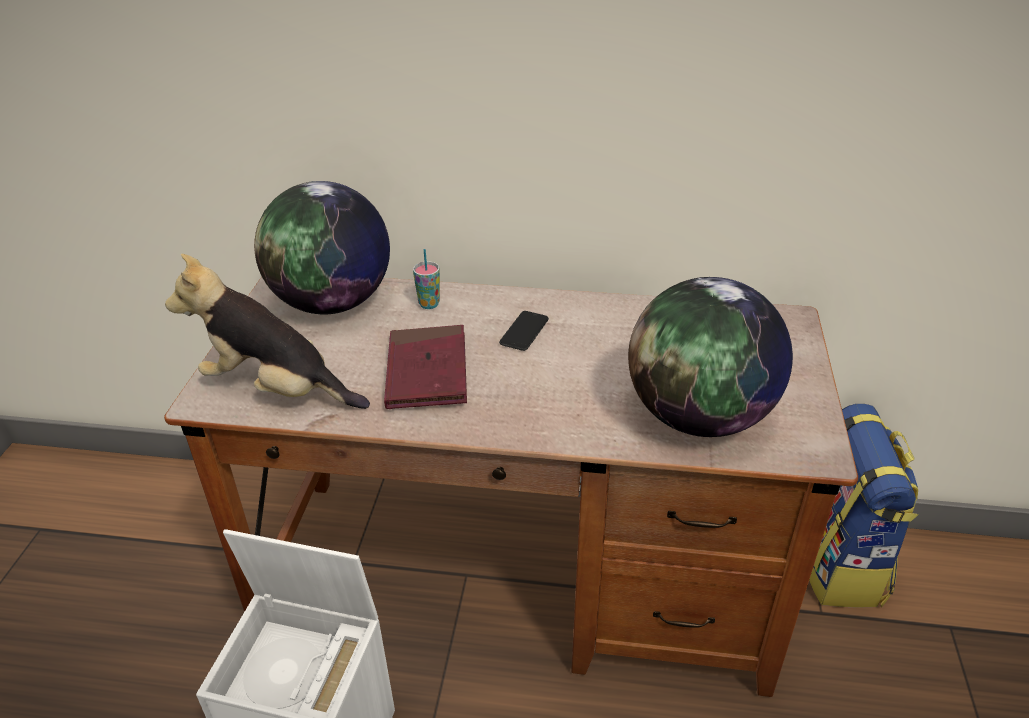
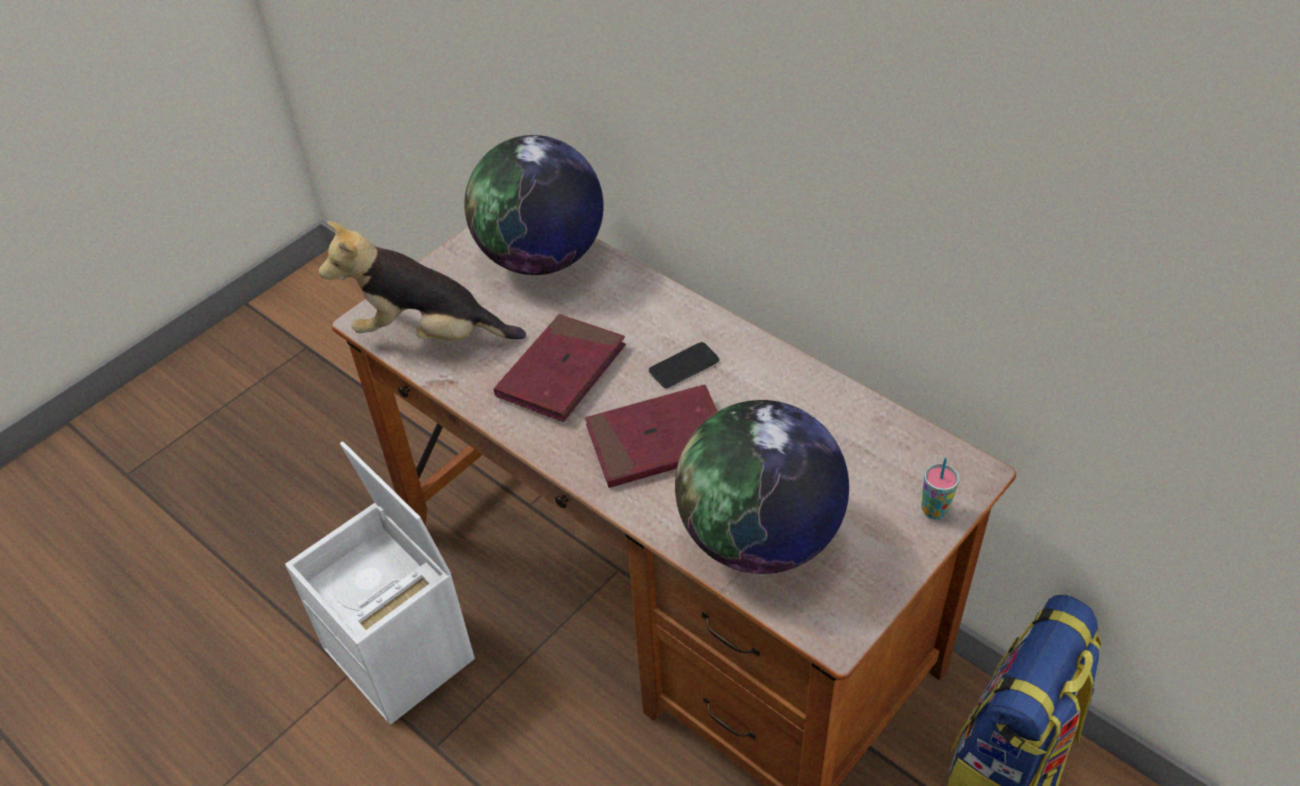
camera: 35 degrees right, 10 degrees up
(276, 389) = (429, 334): plush toy -> plush toy turned 45 degrees counterclockwise
(429, 304) = (624, 295): cup -> cup (934, 510)
(555, 386) = (658, 441): none -> red book

